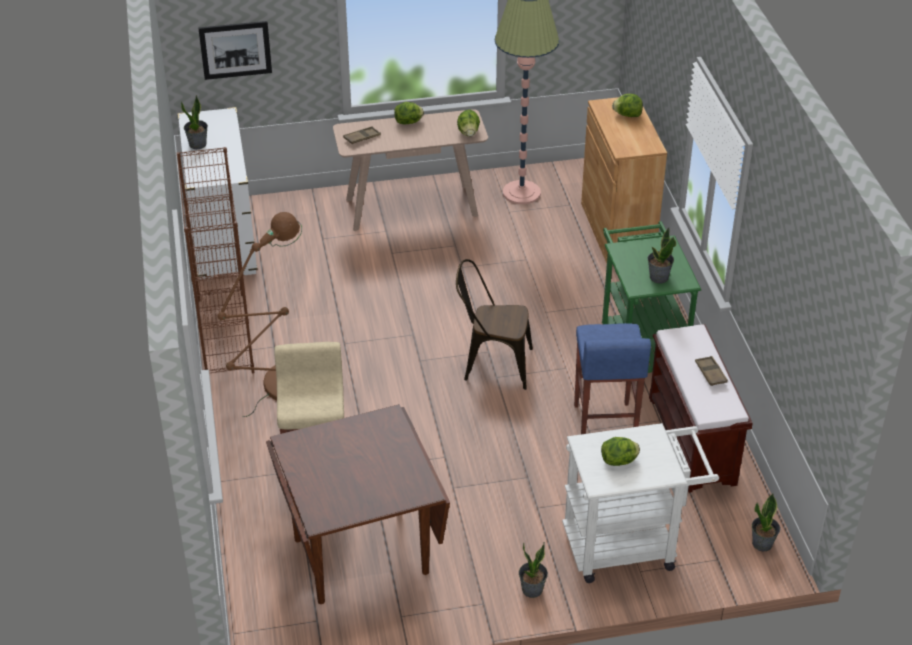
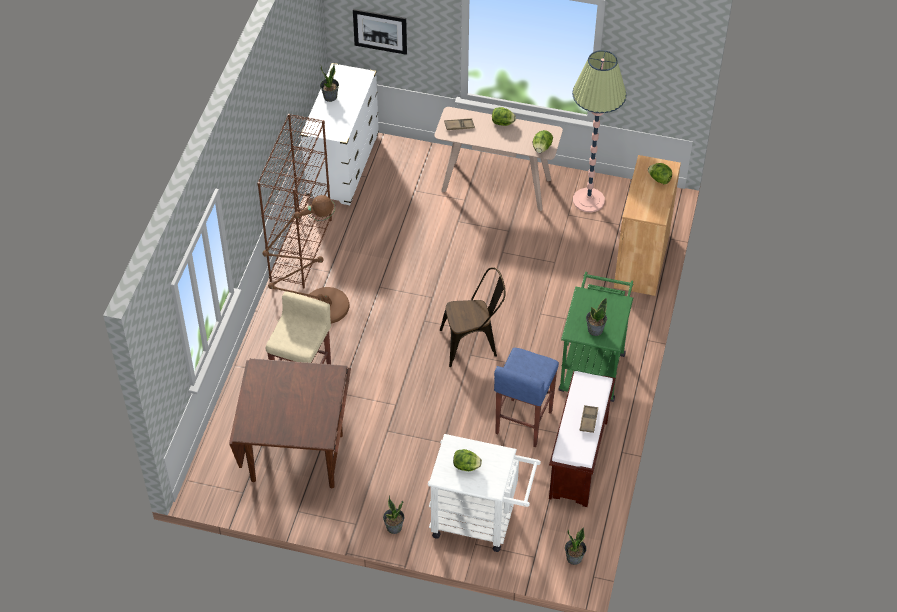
camera: 25 degrees right, 10 degrees up
(492, 364) = (473, 343): brown chair -> brown chair turned 135 degrees clockwise

